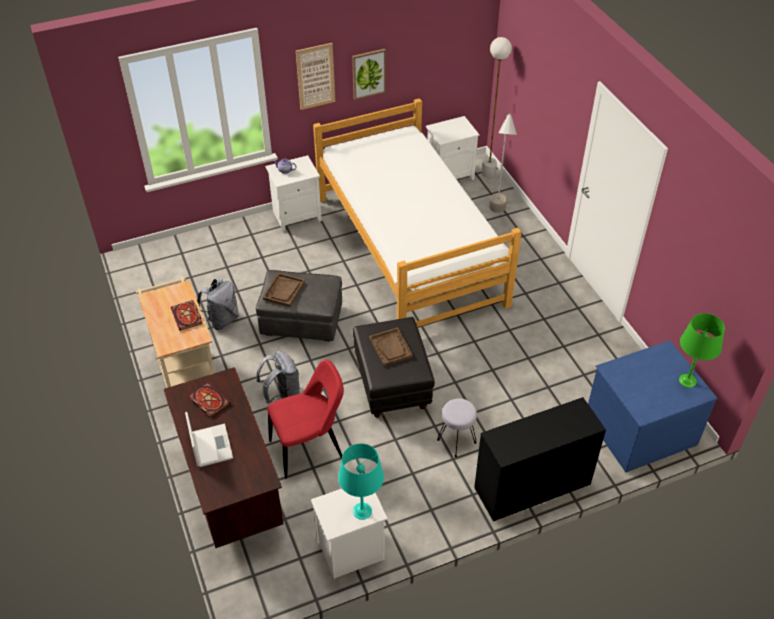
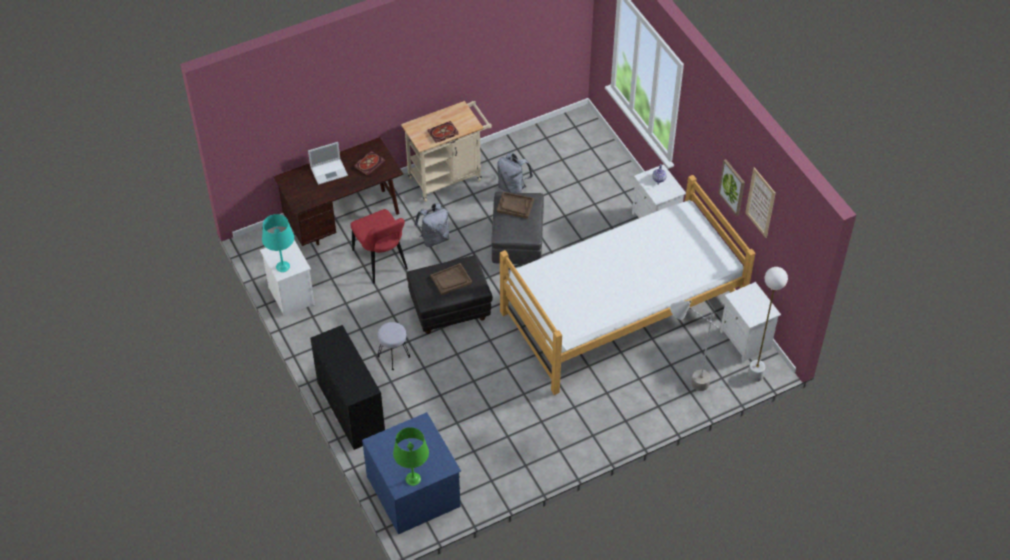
camera: 85 degrees right, 5 degrees up
(315, 76) = (704, 143): picture -> picture (760, 202)

